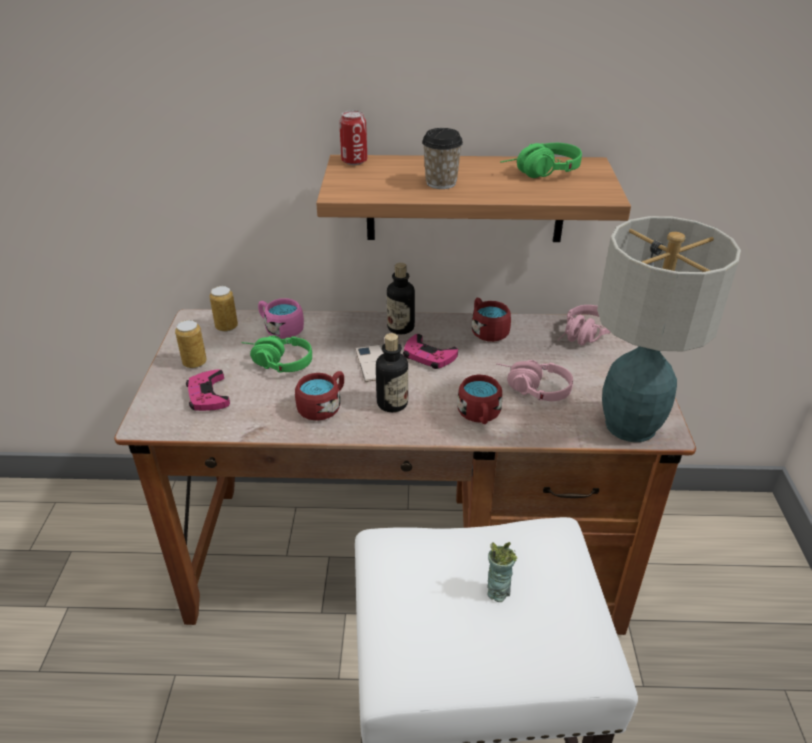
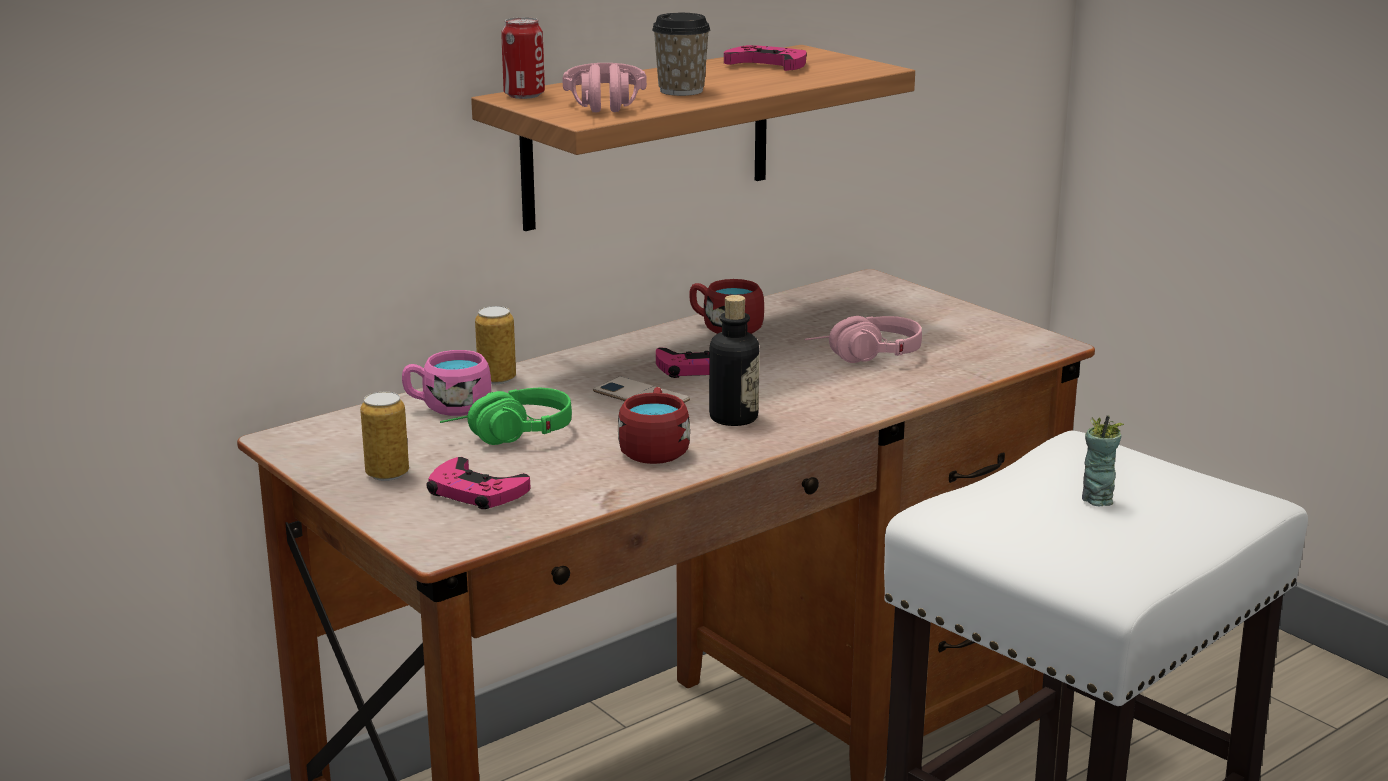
camera: 40 degrees left, 15 degrees down
(226, 327) = (359, 429): can -> can (497, 379)
(400, 327) = (613, 357): bottle -> none
(479, 415) = (850, 394): red mug -> none
(540, 173) = (768, 65): green headphones -> pink game controller
(582, 337) = (842, 301): pink headphones -> pink headphones (605, 107)
(629, 425) = (1009, 350): table lamp -> none

